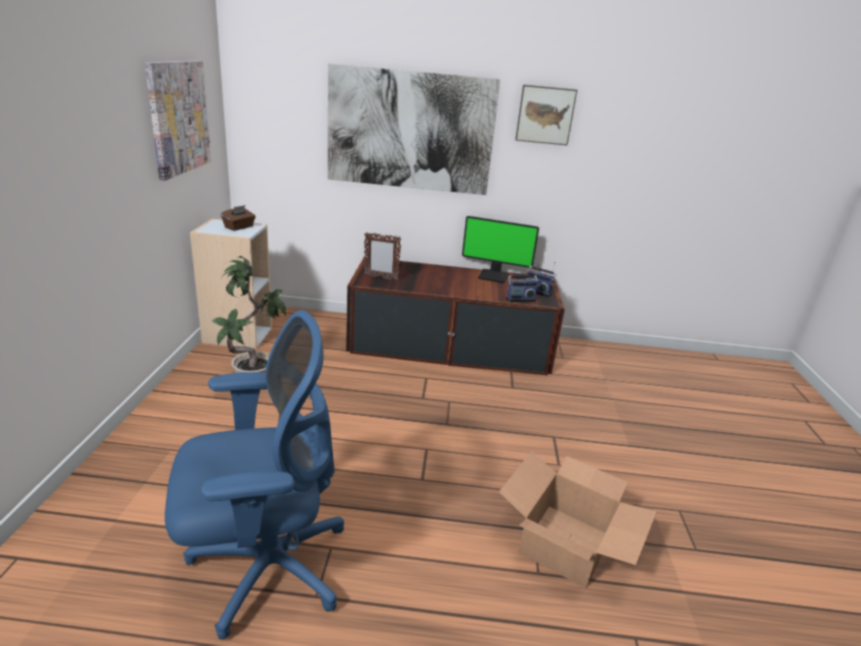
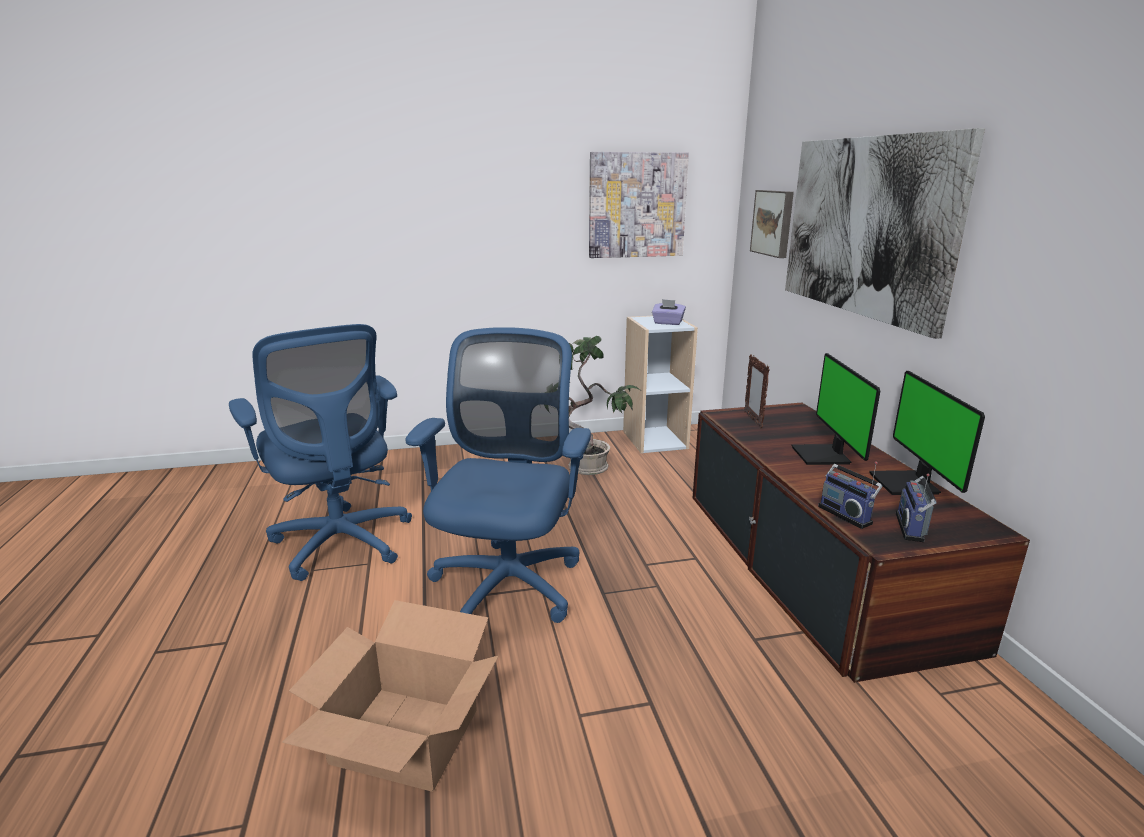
camera: 75 degrees right, 5 degrees down
(239, 227) = (667, 323): brown tissue box -> purple tissue box
(425, 467) = (507, 592): none -> blue office chair
(449, 280) = (823, 456): none -> monitor
(545, 115) = (1053, 188): picture -> picture (773, 223)

